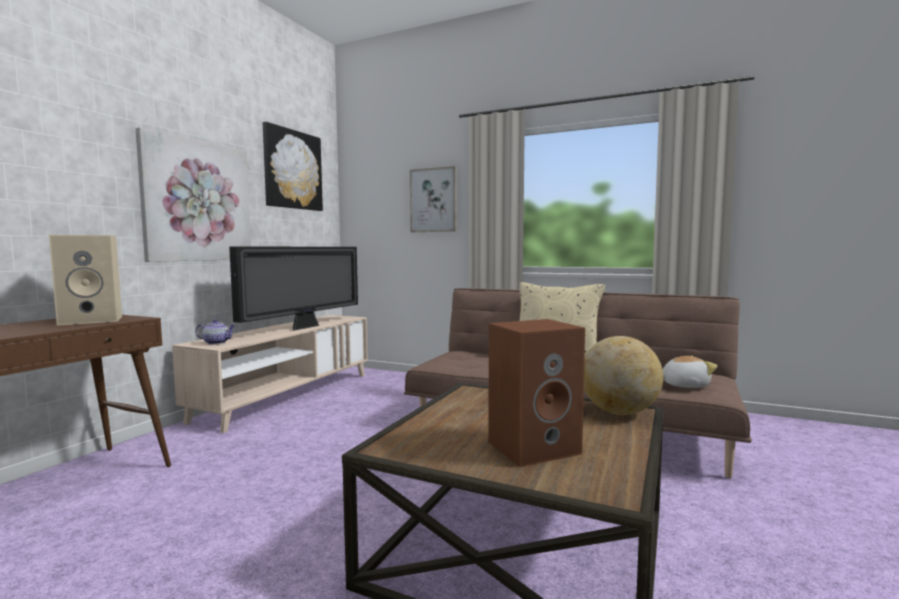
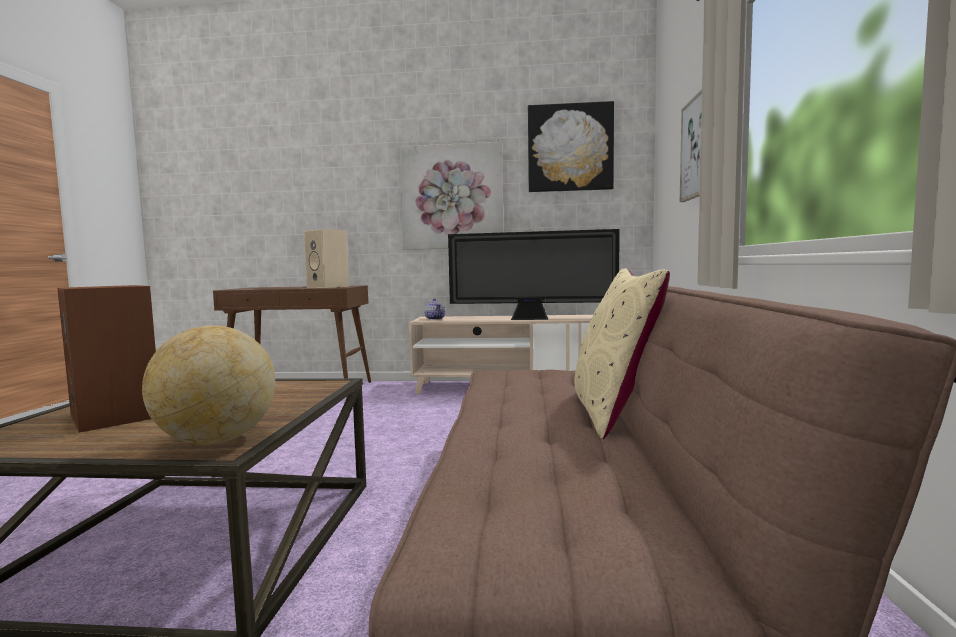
camera: 70 degrees right, 0 degrees up
(684, 385) = (502, 513): plush toy -> none

